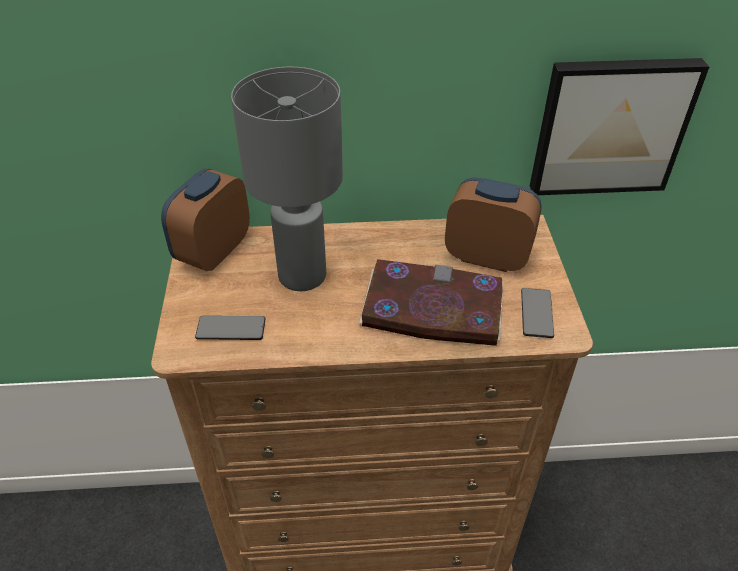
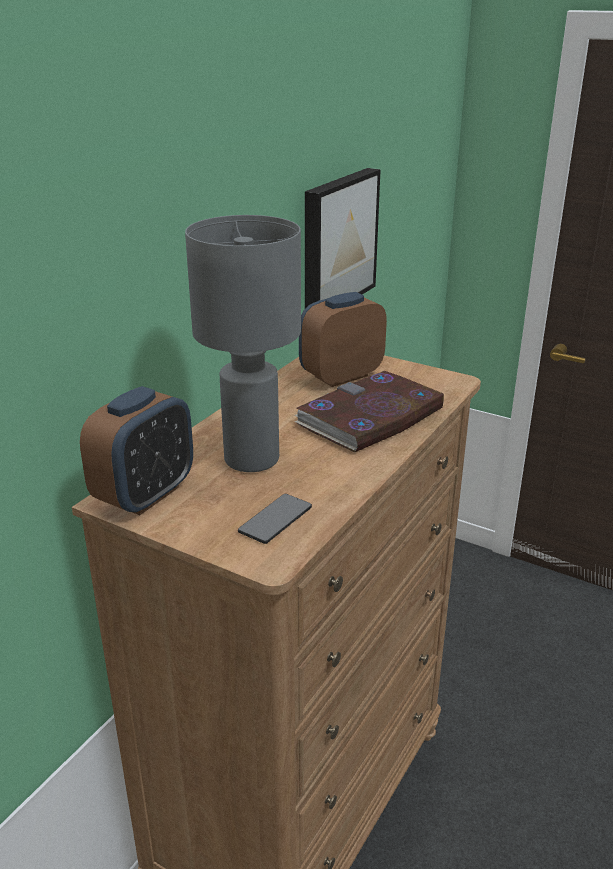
camera: 55 degrees left, 15 degrees down
(213, 252) = (145, 495): alarm clock -> alarm clock turned 120 degrees counterclockwise
(536, 313) = (425, 382): phone -> none

